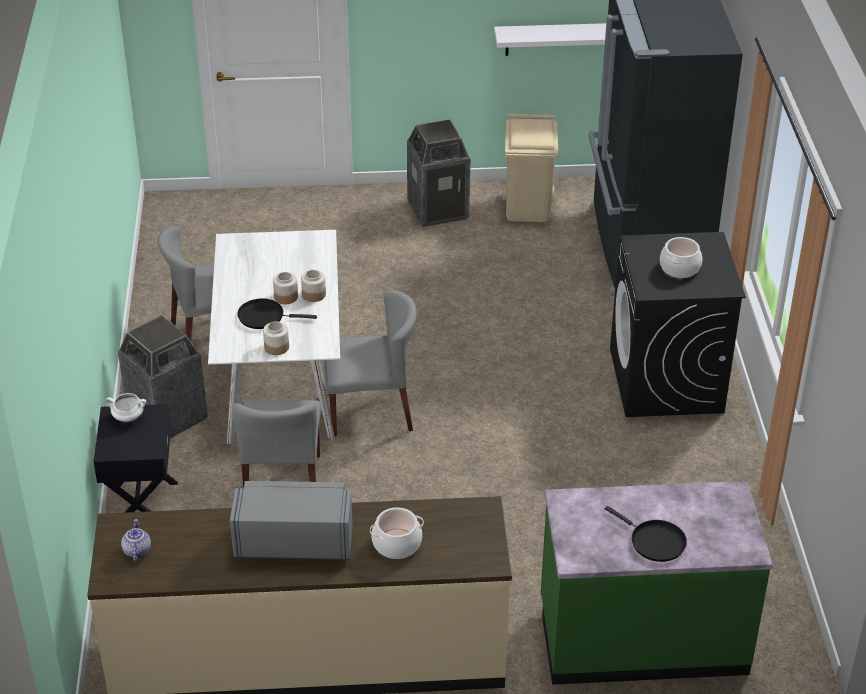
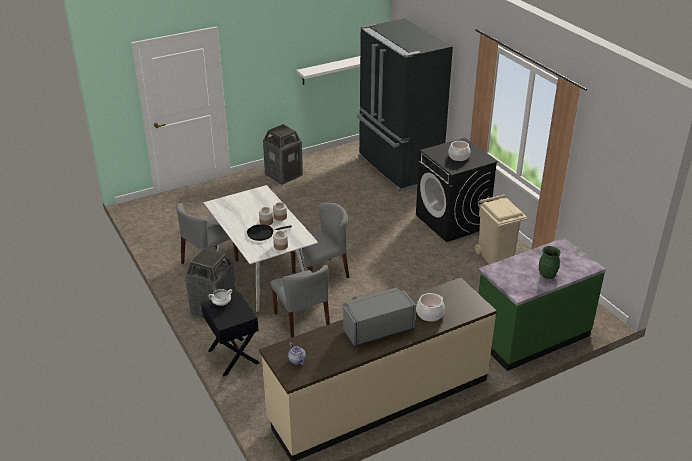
camera: 25 degrees left, 5 degrees down
(528, 208) = (328, 164): beige trash can -> beige trash can (496, 255)
(654, 542) = (547, 275): black frying pan -> green vase

